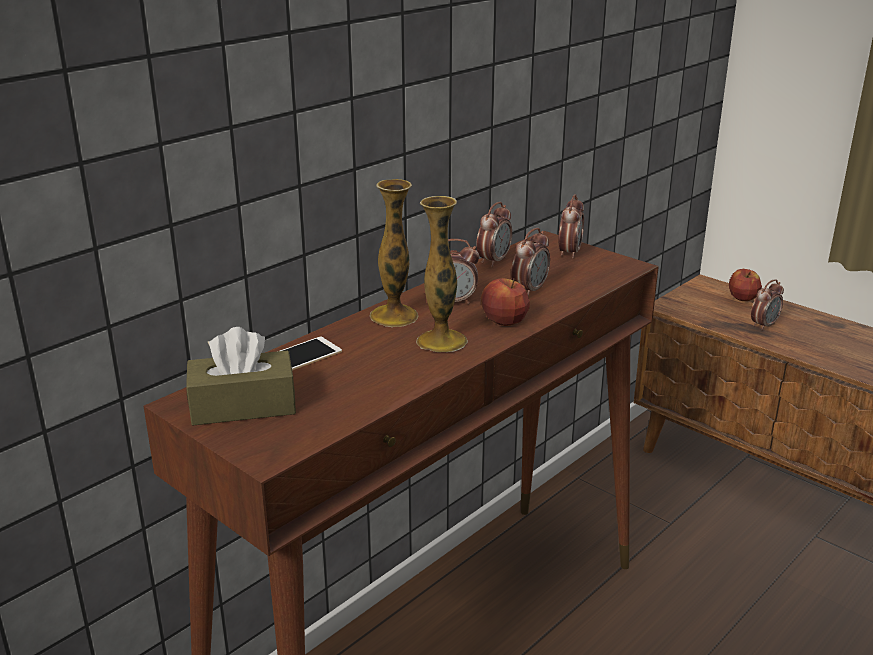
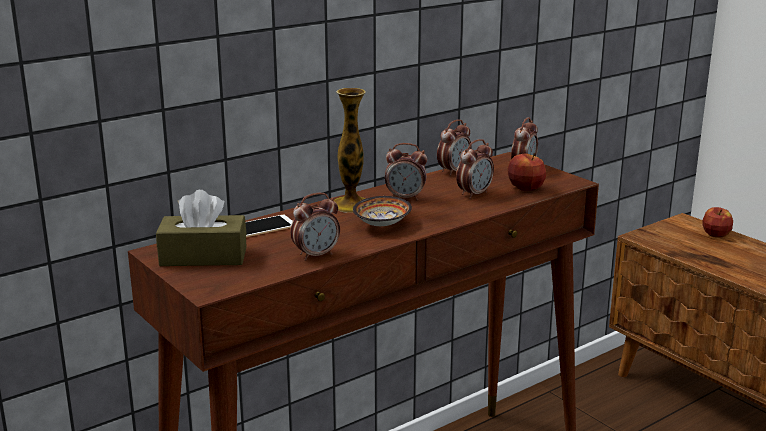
camera: 10 degrees right, 5 degrees down
(442, 341) = (382, 225): vase -> bowl
(504, 321) = (442, 214): apple -> apple (525, 188)
(764, 325) = (727, 258): alarm clock -> alarm clock (316, 255)

